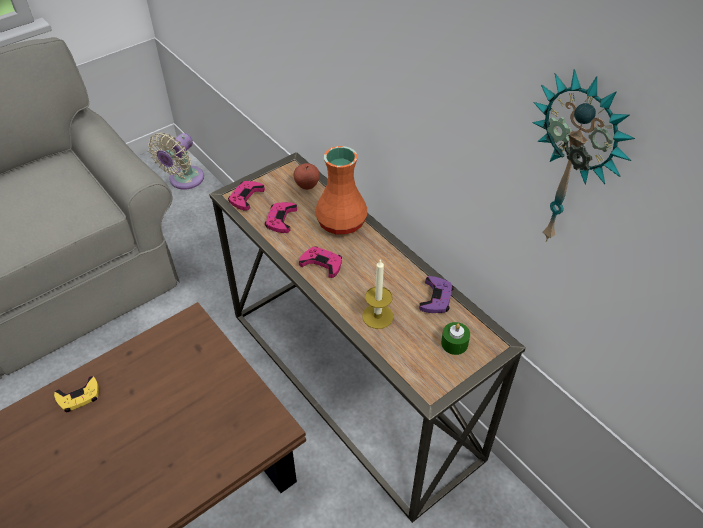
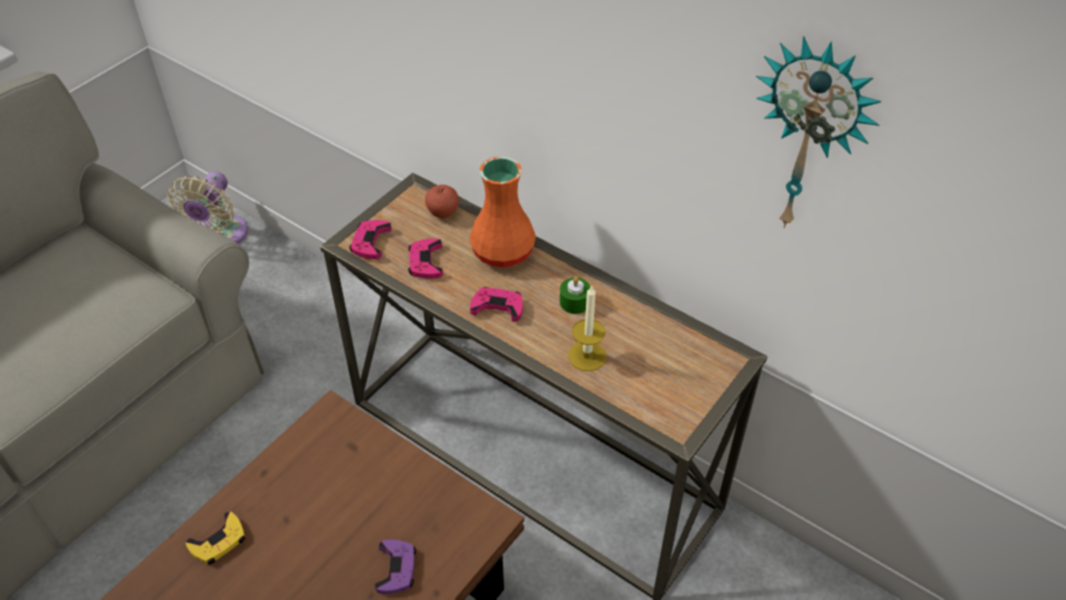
camera: 15 degrees left, 0 degrees up
(436, 298) = (648, 320): purple game controller -> purple game controller (396, 569)
(454, 343) = (686, 368): green candle -> green candle (574, 302)

